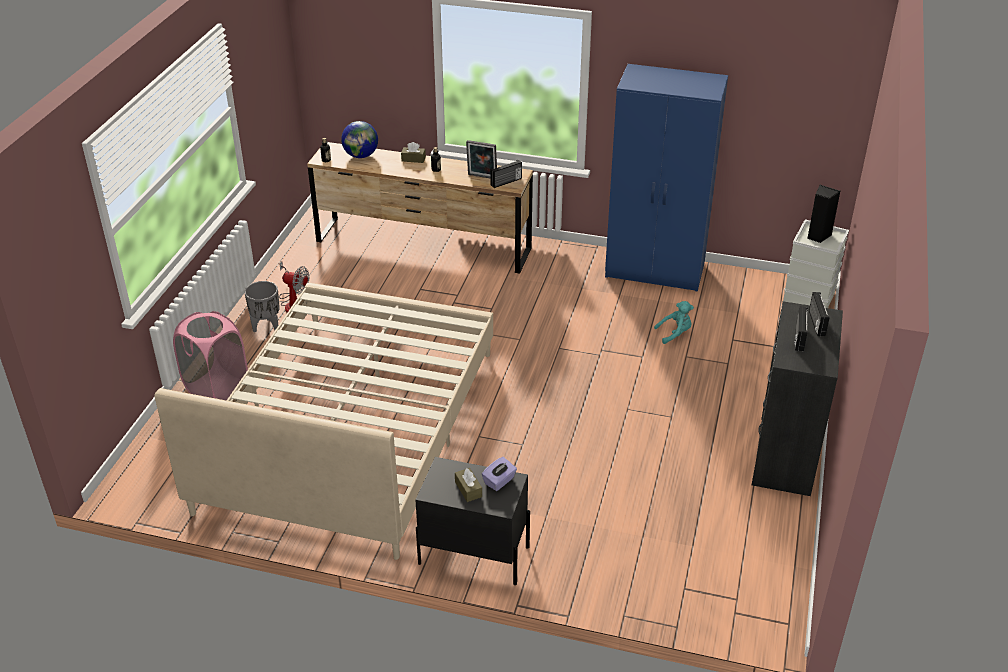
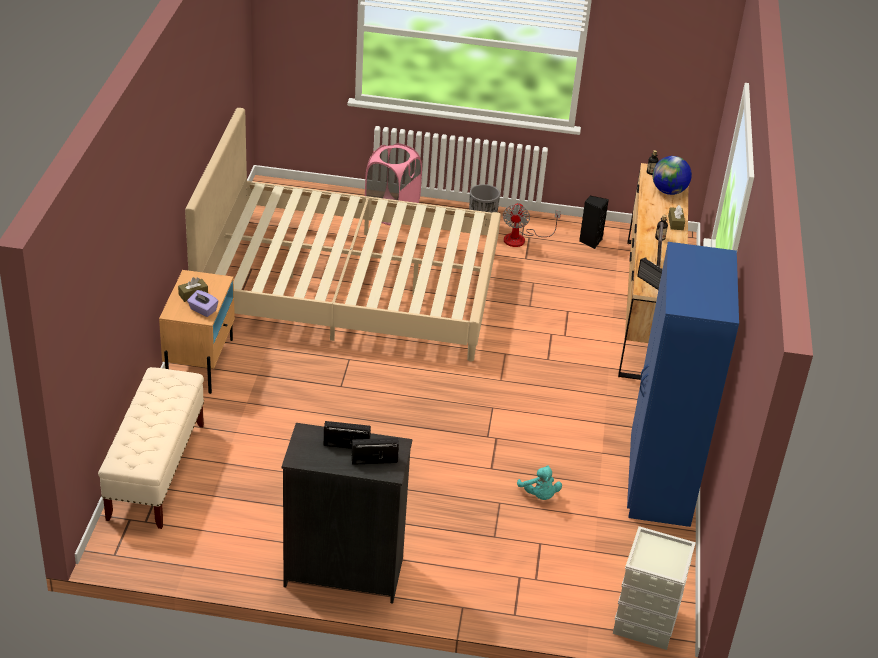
camera: 80 degrees right, 0 degrees up
(473, 555) = (200, 362): black nightstand -> beige nightstand
(658, 591) = (156, 471): none -> beige bench
(817, 236) = (663, 553): black speaker -> black speaker (590, 241)

